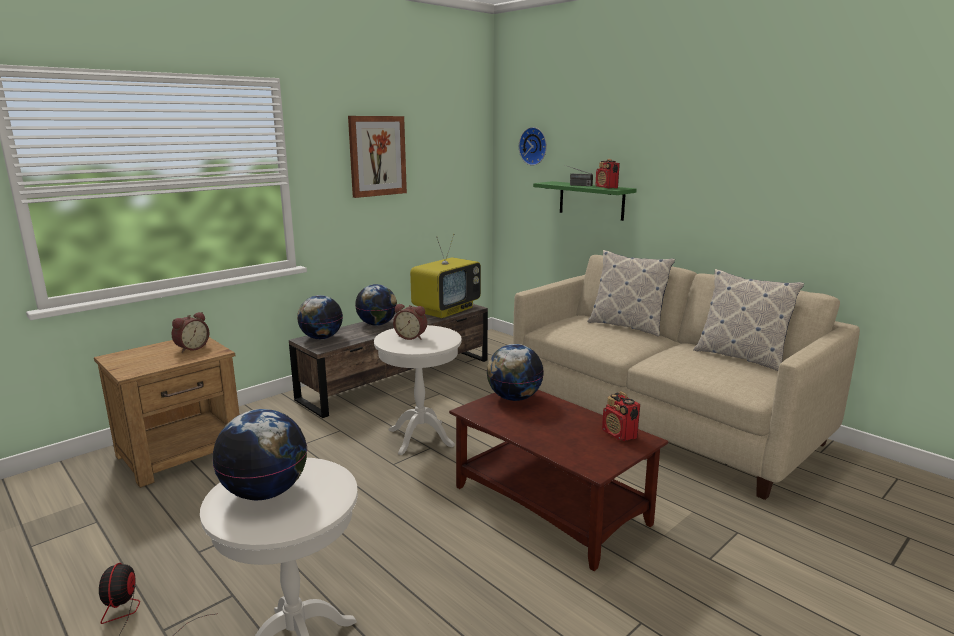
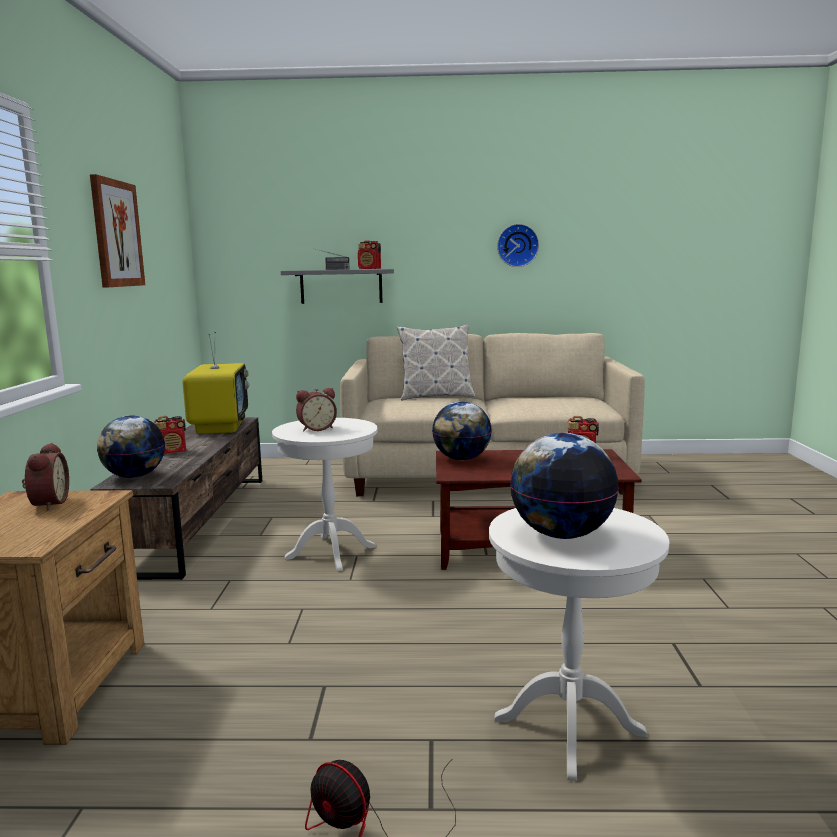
camera: 45 degrees left, 5 degrees down
(377, 324) = (172, 451): globe -> radio
(534, 146) = (257, 233): wall clock -> wall clock (517, 245)
(591, 200) = (341, 286): green shelf -> grey shelf
(740, 357) = (550, 396): pillow -> none

